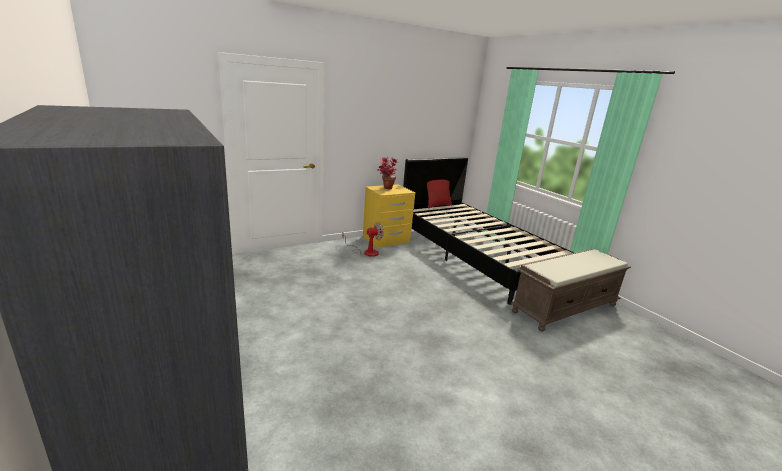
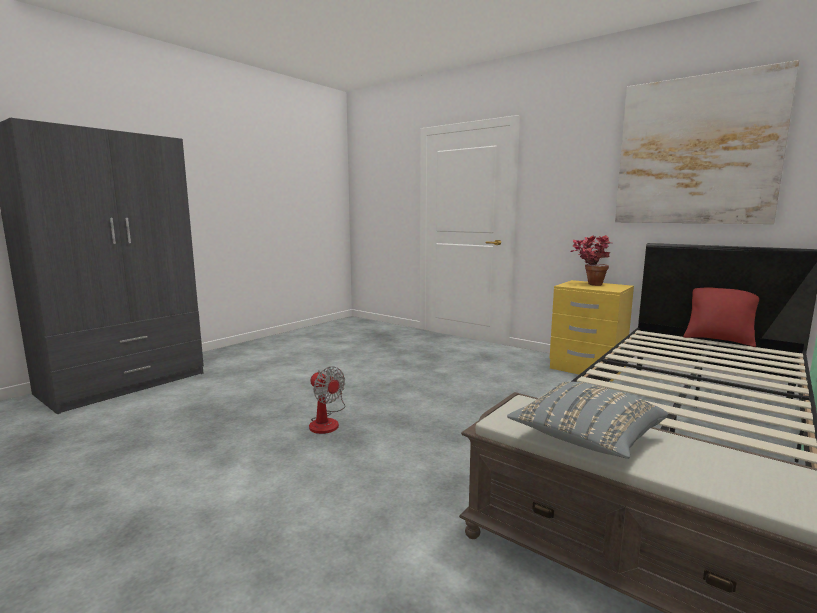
camera: 70 degrees right, 10 degrees down
(366, 252) = (525, 366): fan -> fan (327, 421)
(425, 107) = (696, 151): none -> picture
(571, 268) = (586, 438): none -> grey pillow

